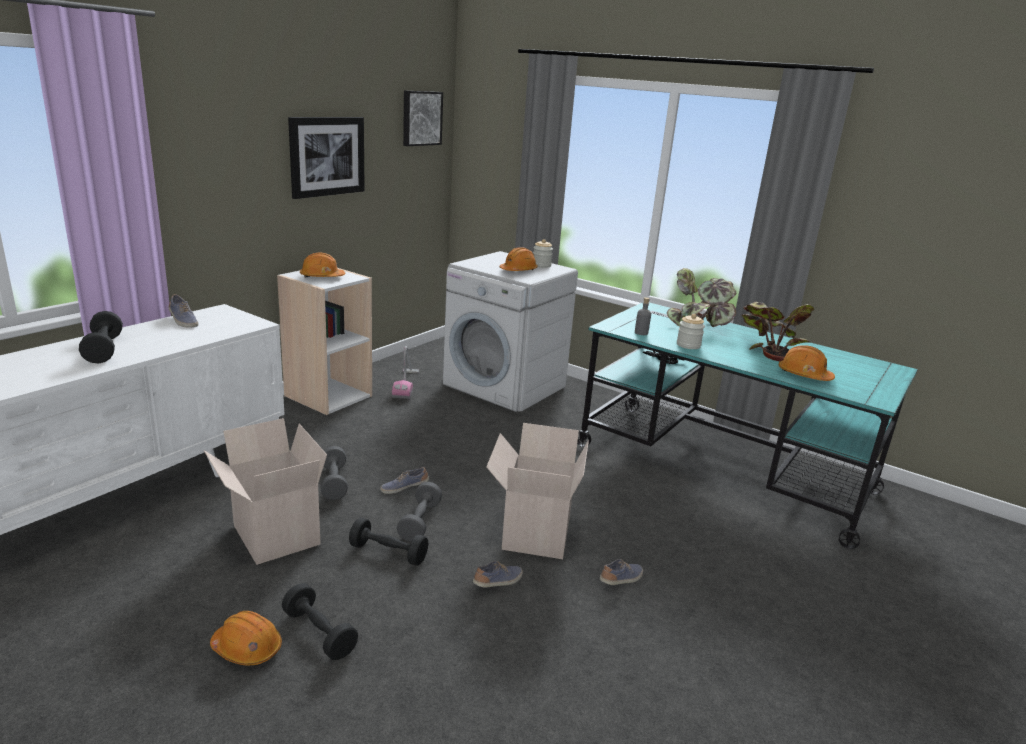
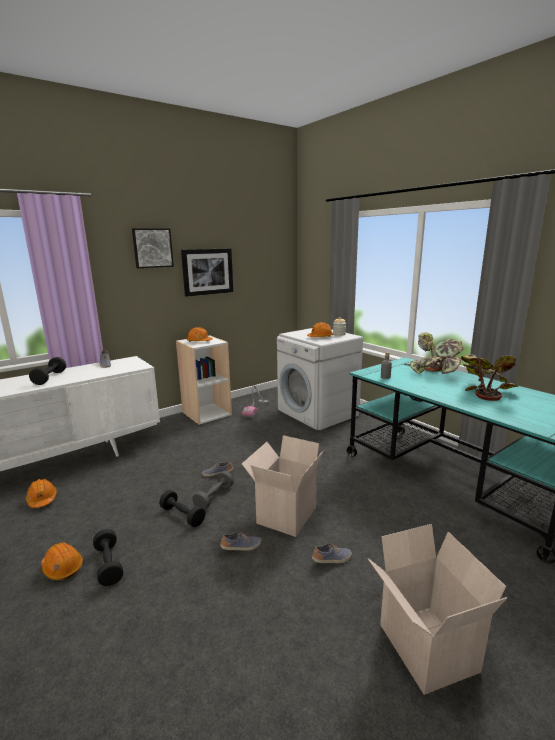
camera: 20 degrees right, 5 degrees down
(273, 535) = (124, 495): cardboard box -> cardboard box (424, 647)
(334, 483) = (178, 466): grey dumbbell -> none
(421, 118) = (272, 248): picture -> picture (152, 248)
(688, 345) = (416, 386): jar -> none
(804, 375) = (503, 411): orange hard hat -> orange hard hat (42, 499)

